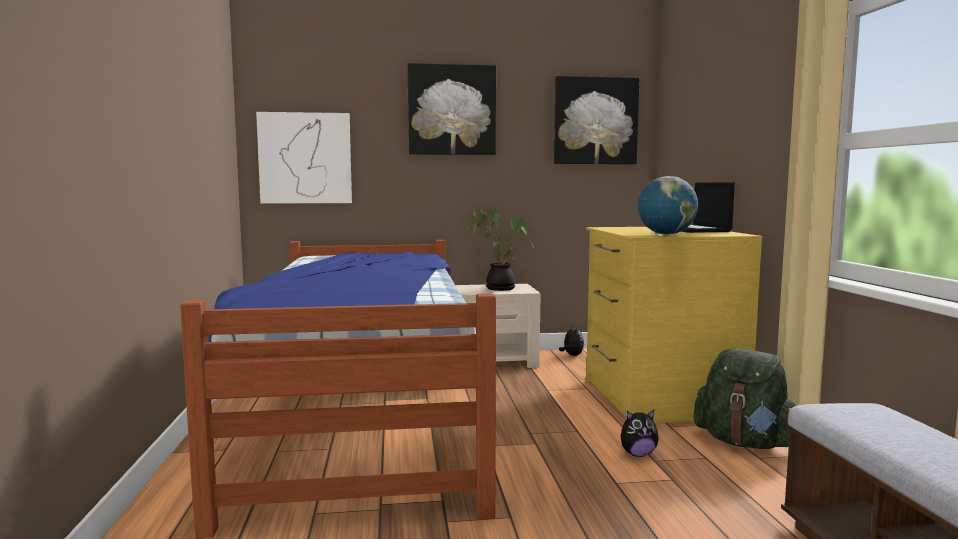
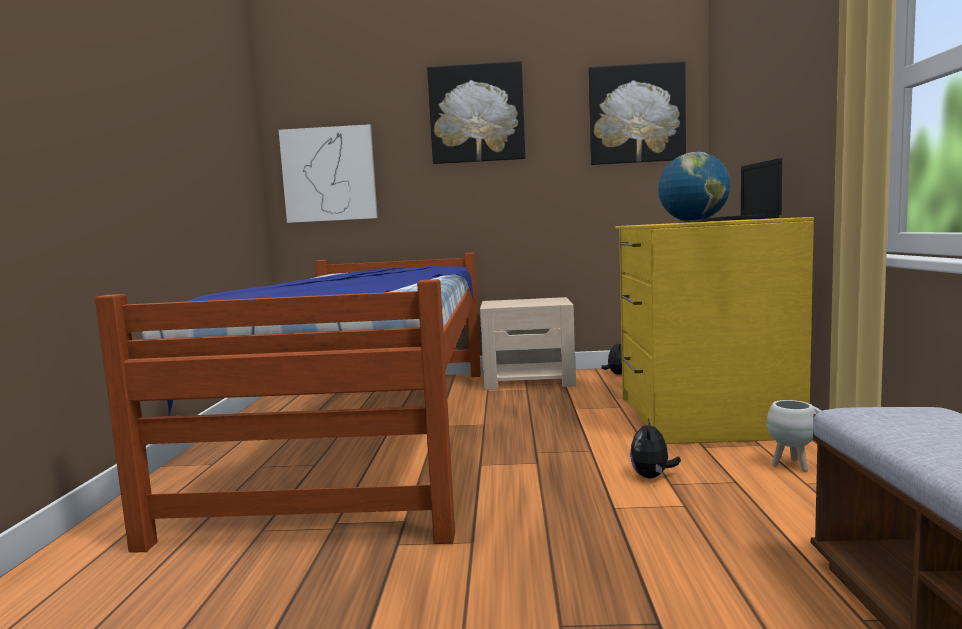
camera: 10 degrees right, 0 degrees up
(501, 288) = (534, 301): potted plant -> none
(637, 454) = (652, 477): plush toy -> plush toy turned 105 degrees clockwise
(744, 442) = (791, 466): green backpack -> white planter

